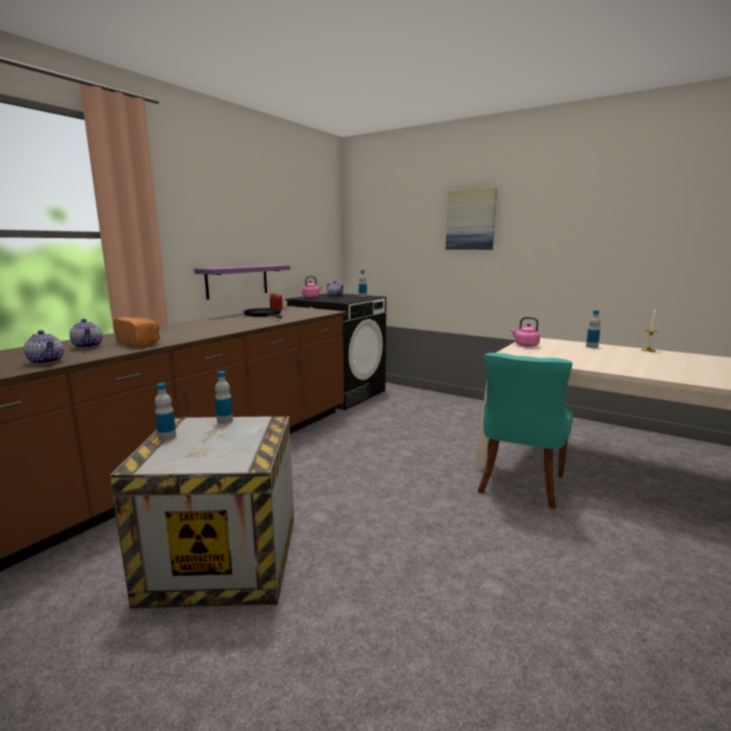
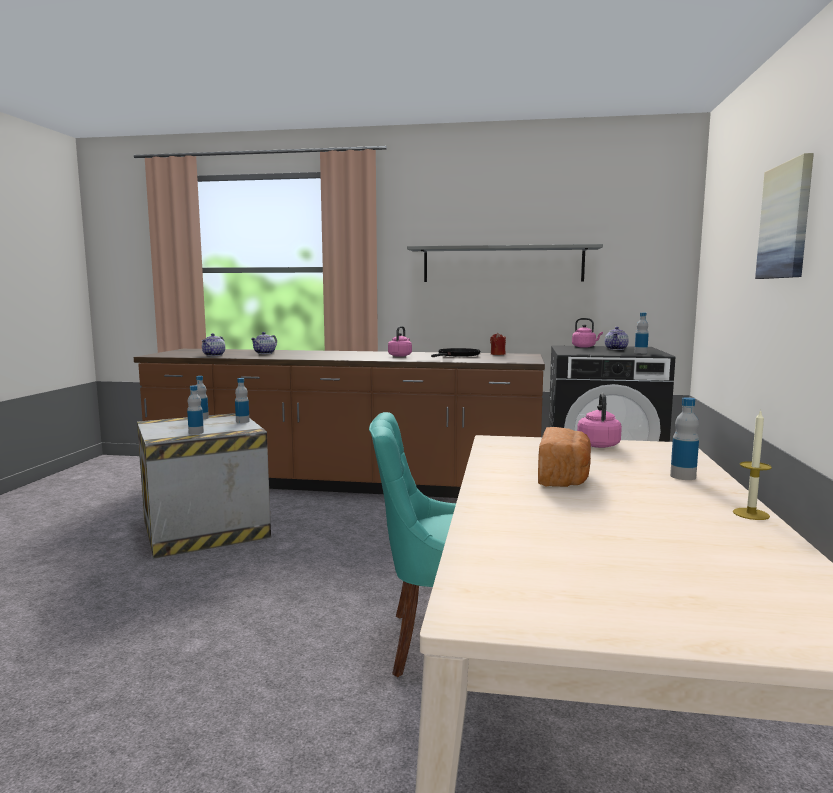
camera: 65 degrees right, 5 degrees down
(139, 343) = (284, 356): bread -> bread (564, 477)
(231, 322) = (400, 355): none -> pink kettle
(237, 281) = (477, 317): purple shelf -> none
(250, 234) = (502, 264): none -> grey shelf
(250, 444) = (196, 432): none -> bottle

